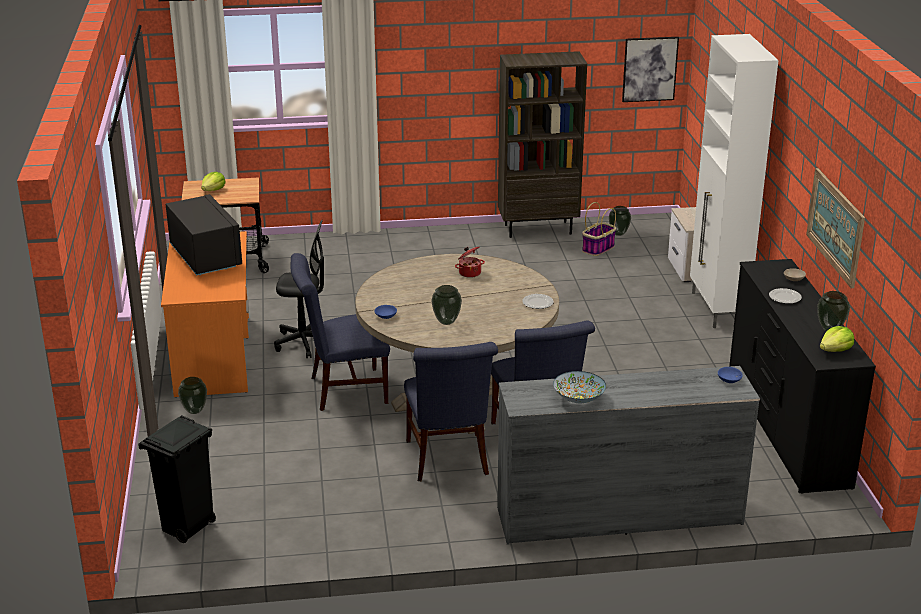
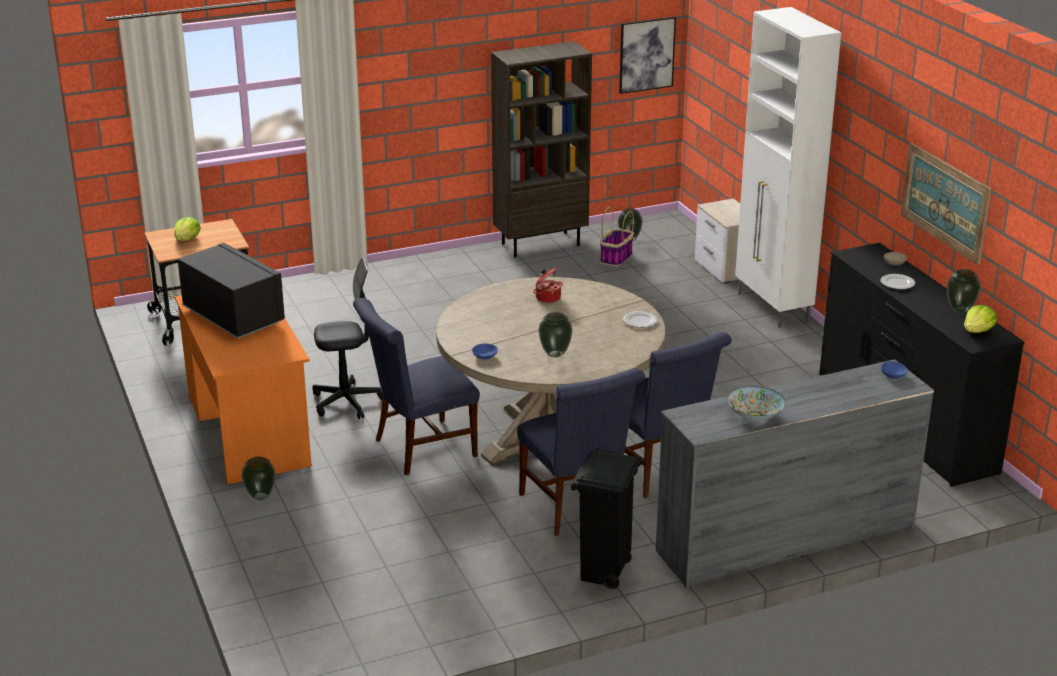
camera: 15 degrees left, 0 degrees up
(187, 528) = (324, 629): black trash can -> black trash can (604, 573)

